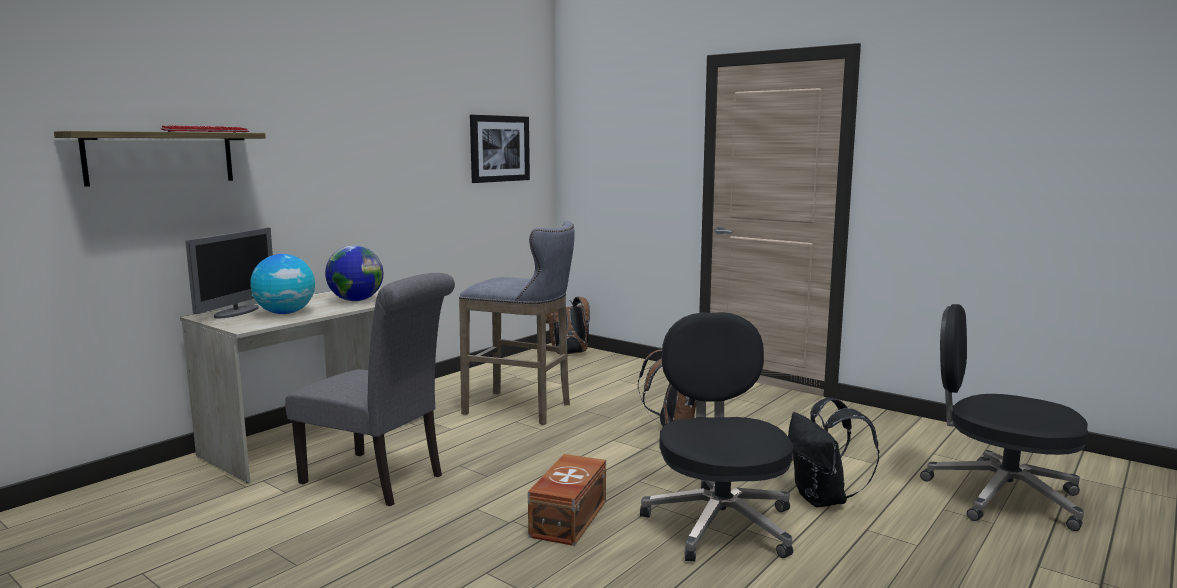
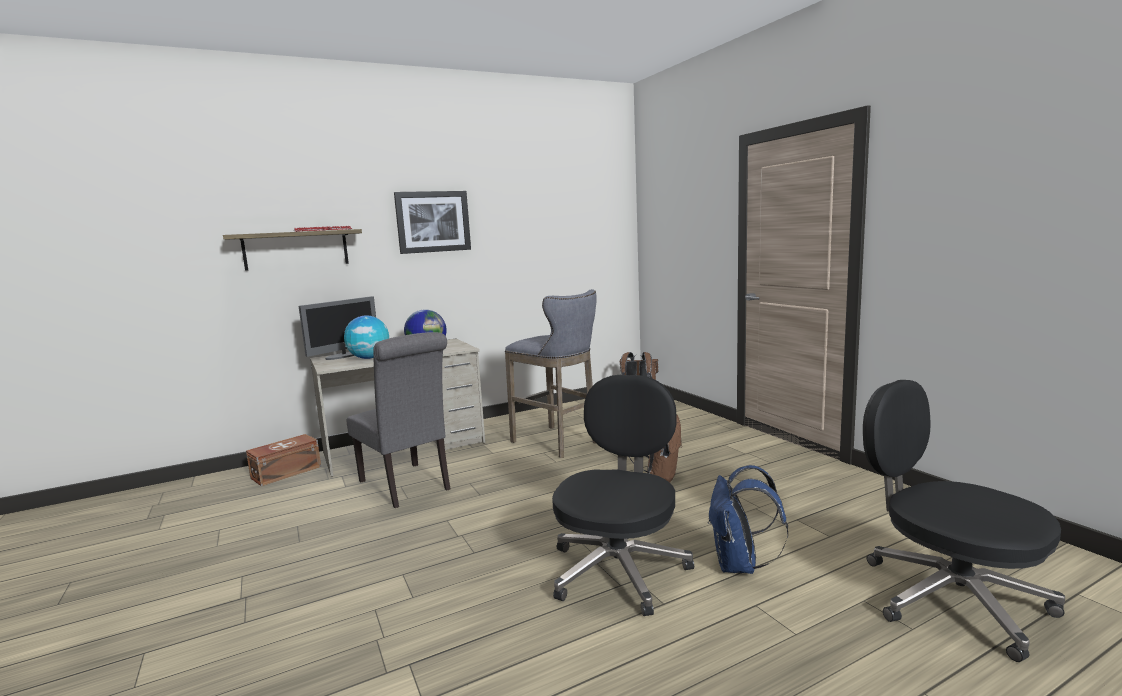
camera: 25 degrees right, 0 degrees up
(499, 148) = (578, 231): picture -> picture (433, 222)
(567, 519) = (501, 541): brown storage box -> brown storage box (285, 472)
(823, 499) = (739, 565): black backpack -> blue backpack

